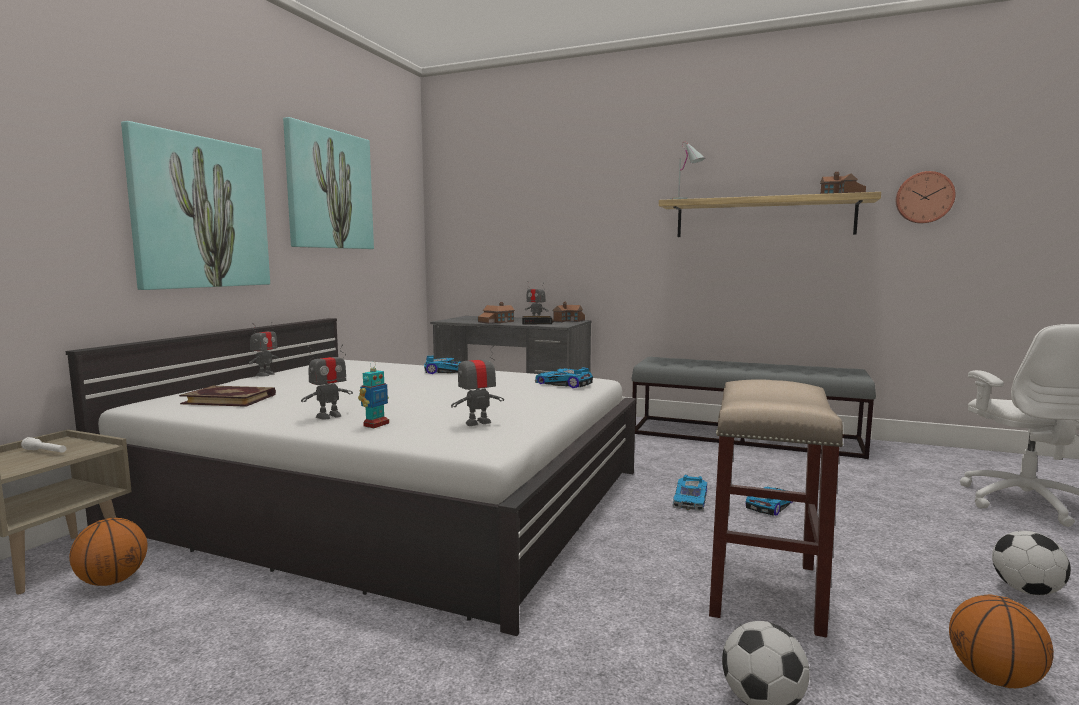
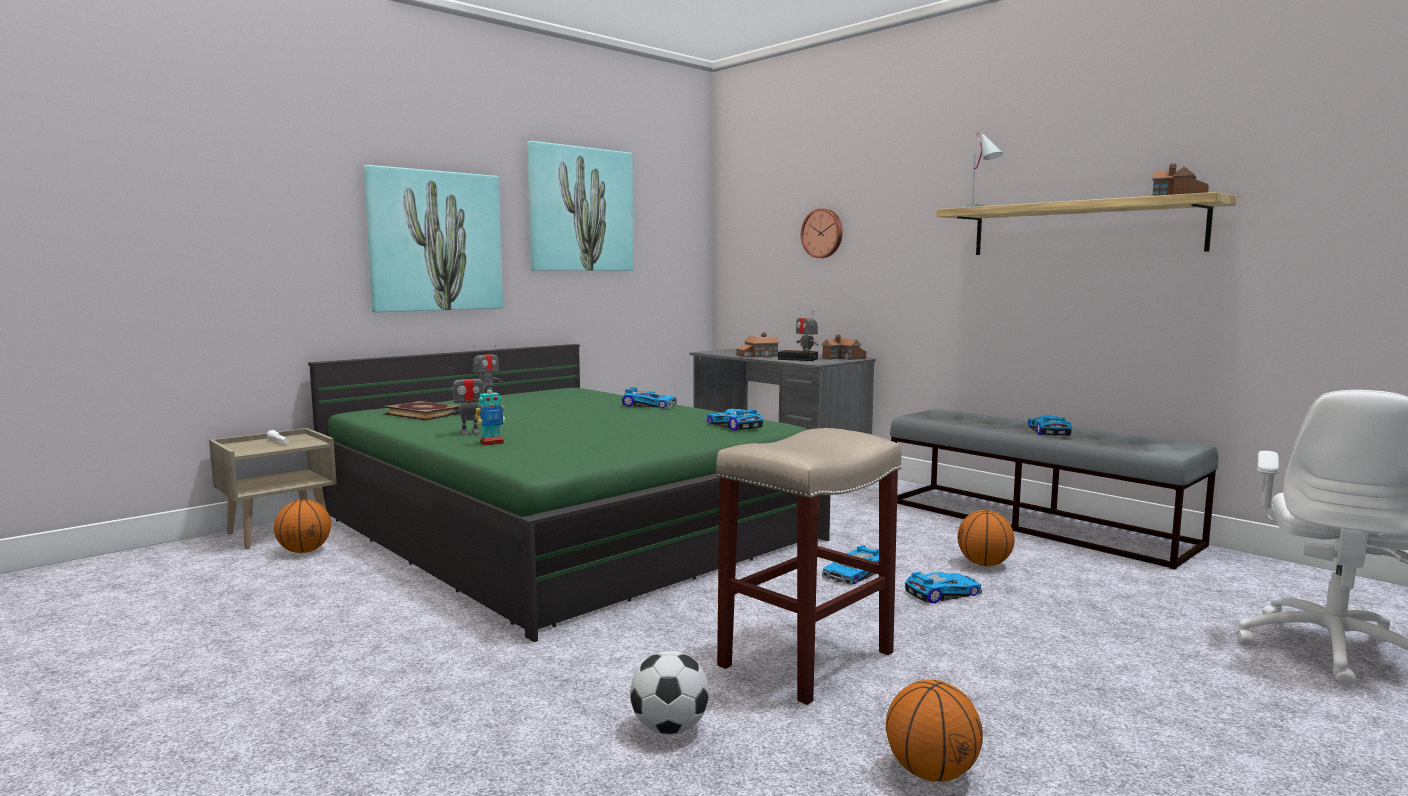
camera: 25 degrees right, 0 degrees up
(391, 497) = (561, 526): white bed -> green bed
(477, 423) = (570, 449): toy robot -> none
(757, 368) = (1047, 431): none -> toy car
(761, 475) = (984, 564): none -> basketball
(924, 197) = (1311, 196): wall clock -> wall clock (823, 233)
(1026, 590) = (1129, 725): football -> none

